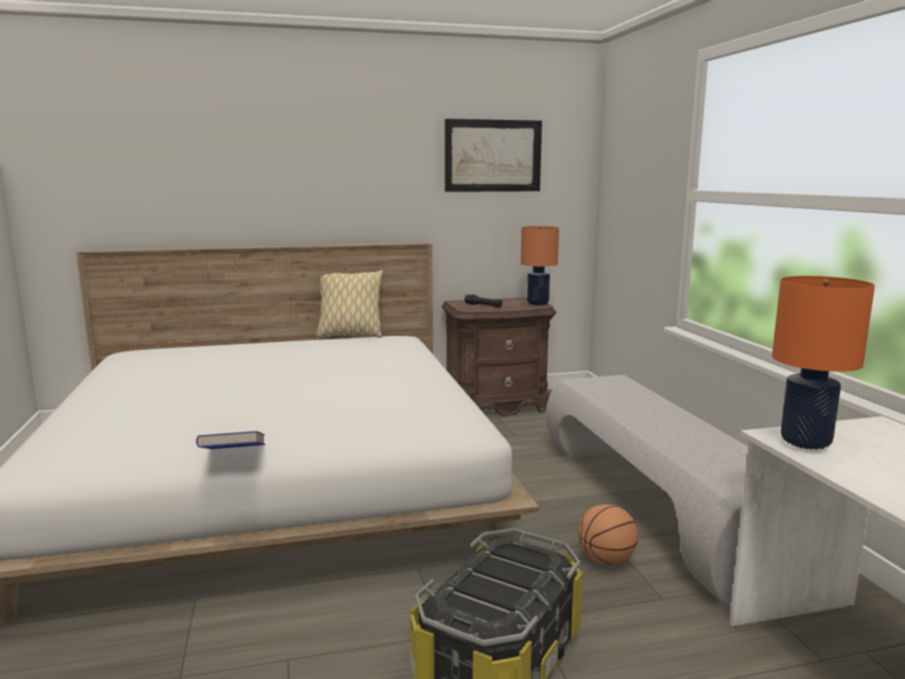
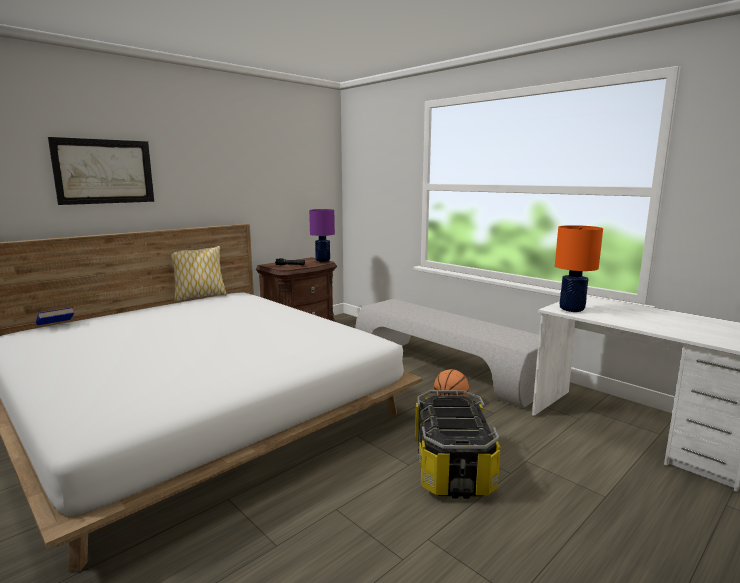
camera: 30 degrees left, 0 degrees up
(233, 458) = (252, 385): blue book -> blue book (56, 326)
(492, 156) = (281, 161): picture -> picture (104, 171)
(537, 304) = (322, 261): orange table lamp -> purple table lamp

